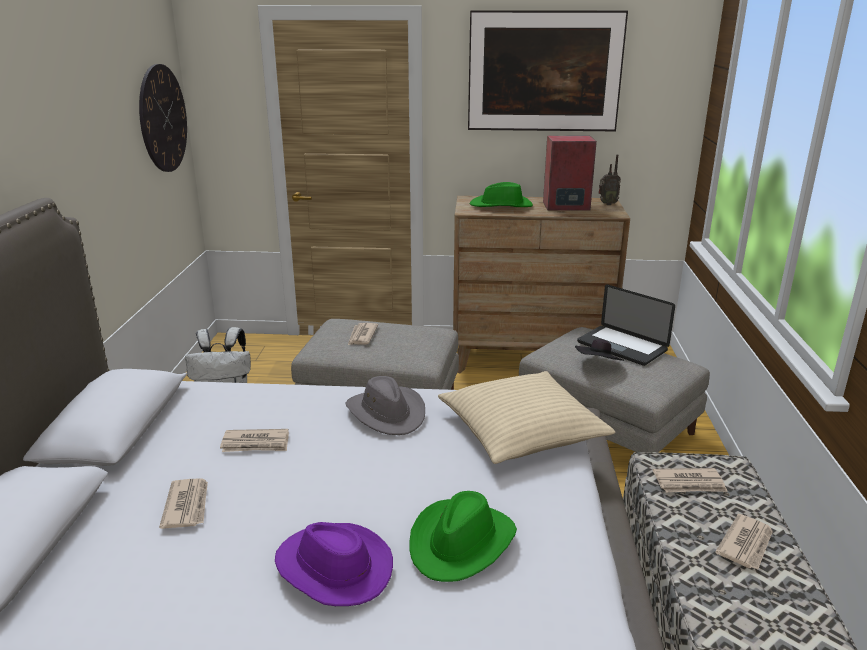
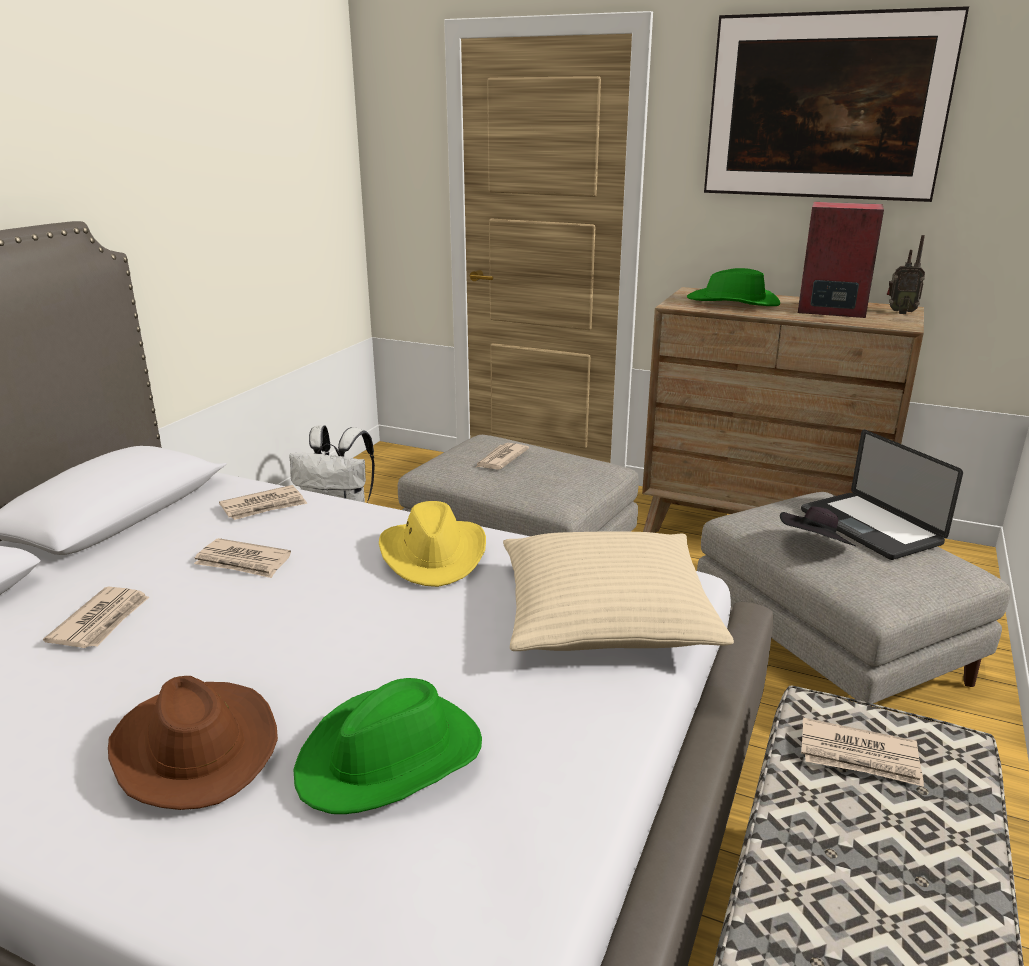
camera: 20 degrees right, 0 degrees up
(163, 118) = (314, 161): wall clock -> none
(332, 568) = (193, 747): purple hat -> brown hat
(387, 413) = (434, 555): grey hat -> yellow hat
(746, 544) = (909, 889): newspaper -> newspaper (264, 506)

